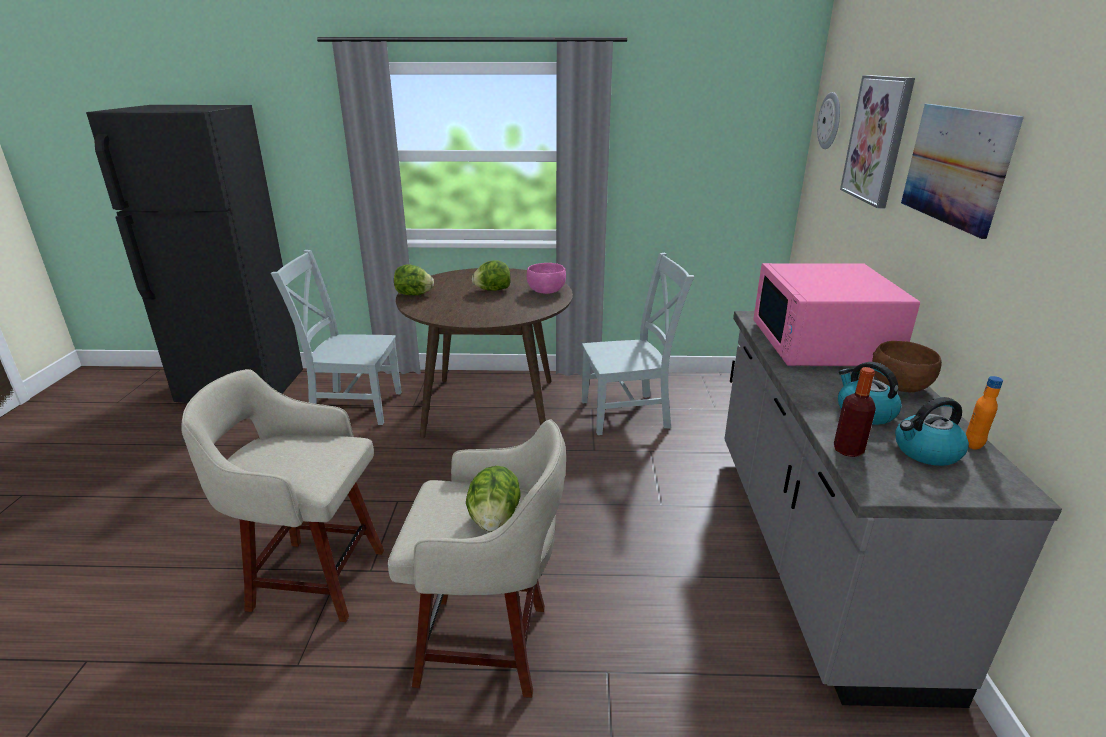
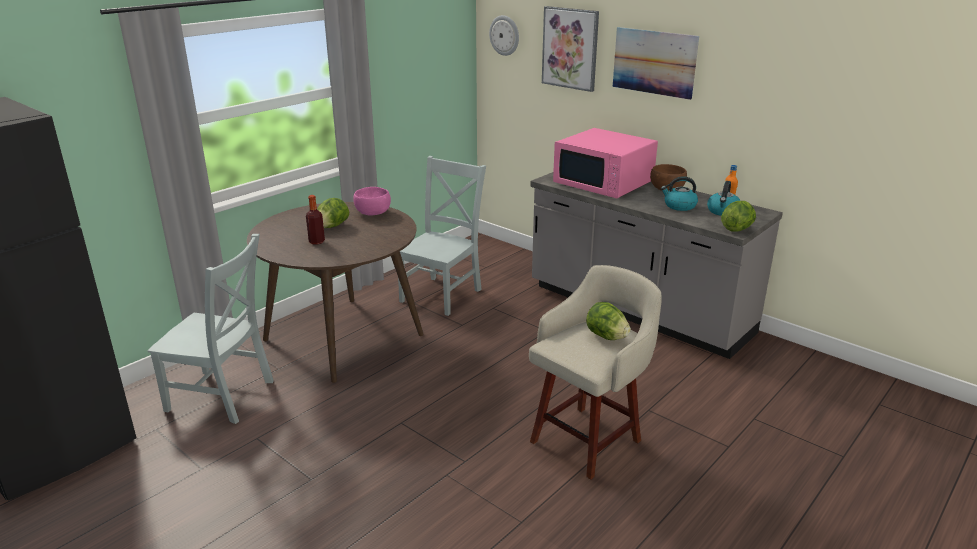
camera: 50 degrees left, 0 degrees up
(312, 578) = (439, 490): beige stool -> none
(353, 406) = (224, 397): grey chair -> grey chair turned 120 degrees counterclockwise
(414, 294) = (279, 253): lettuce -> lettuce (737, 229)
(848, 450) = (704, 223): bottle -> bottle (317, 242)

